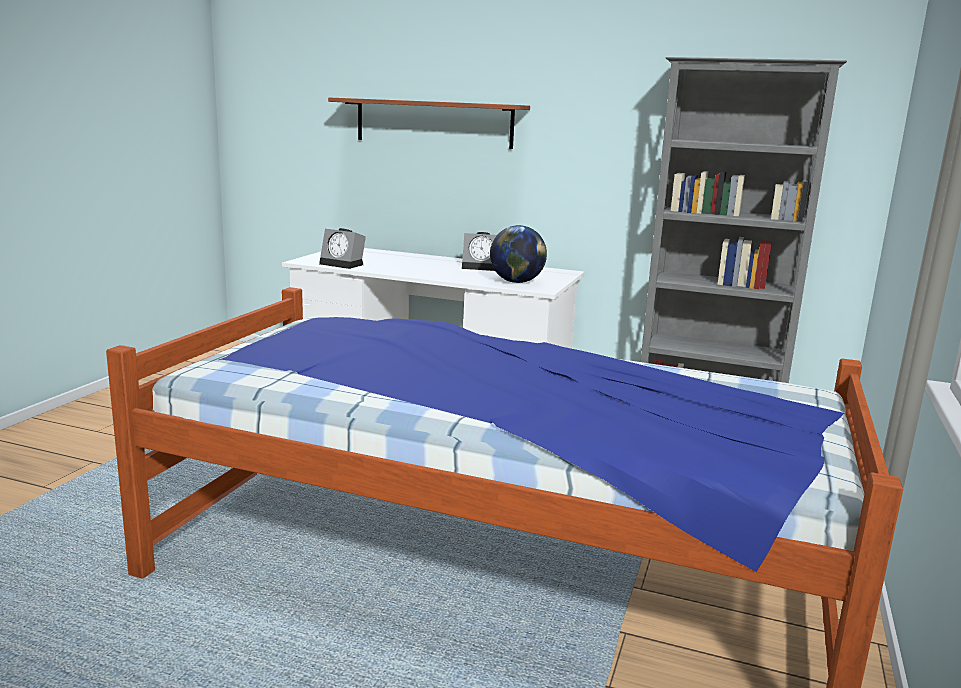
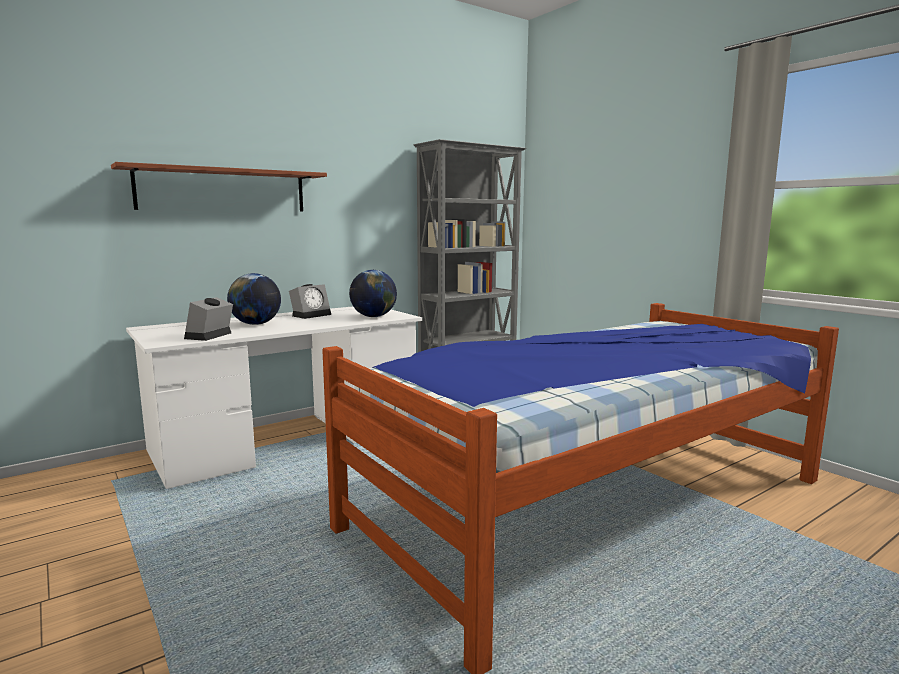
camera: 55 degrees left, 5 degrees down
(343, 264) = (209, 336): alarm clock -> alarm clock turned 135 degrees clockwise
(410, 263) = (256, 324): none -> globe

